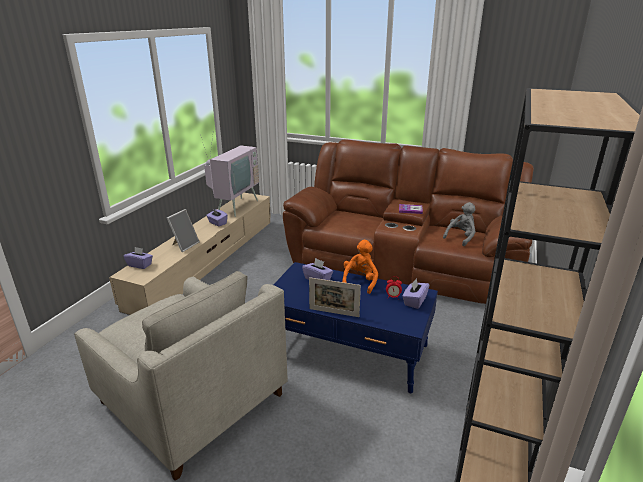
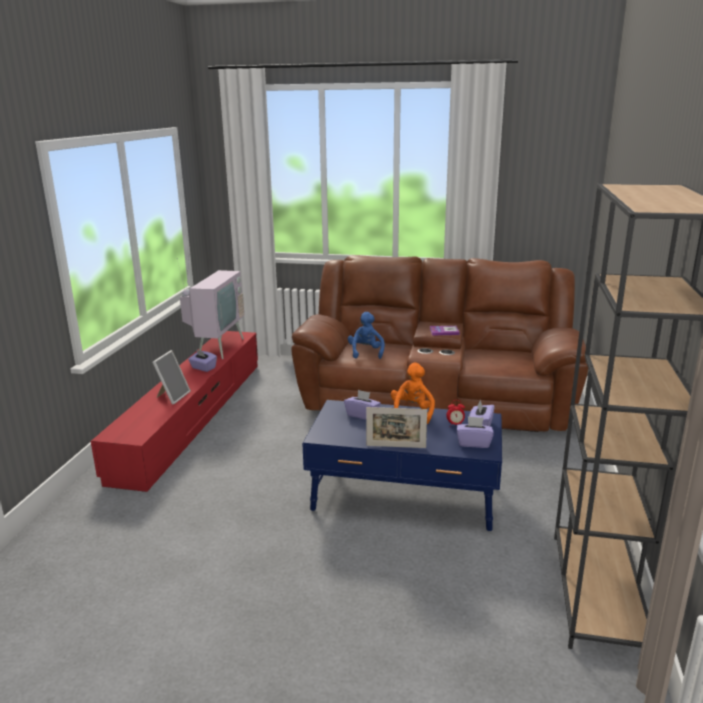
camera: 10 degrees left, 5 degrees down
(140, 265) = (125, 423): purple tissue box -> purple tissue box (473, 443)
(190, 399) = (236, 569): beige armchair -> none
(207, 259) = (192, 415): beige tv stand -> red tv stand
(343, 222) = (366, 352): none -> blue plush toy
(461, 237) = (506, 358): grey plush toy -> none

